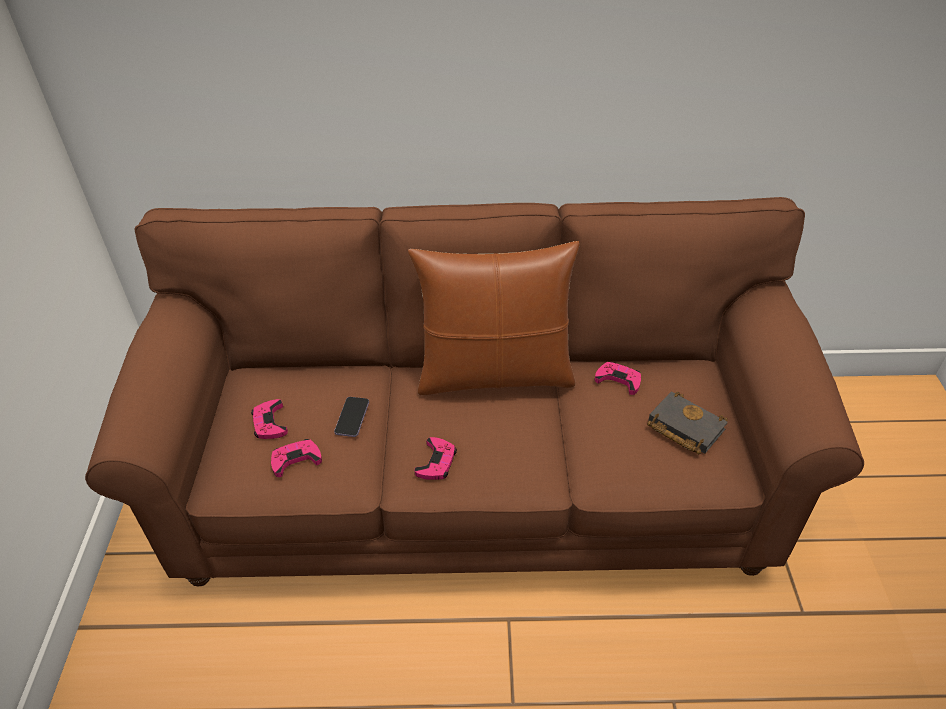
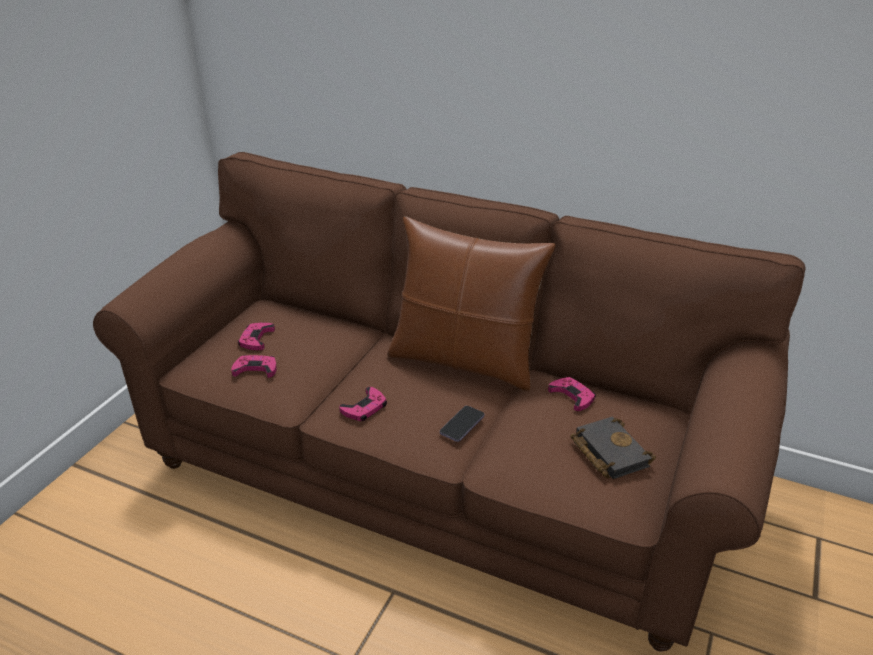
camera: 25 degrees right, 10 degrees down
(352, 418) = (320, 354): phone -> phone (462, 425)

